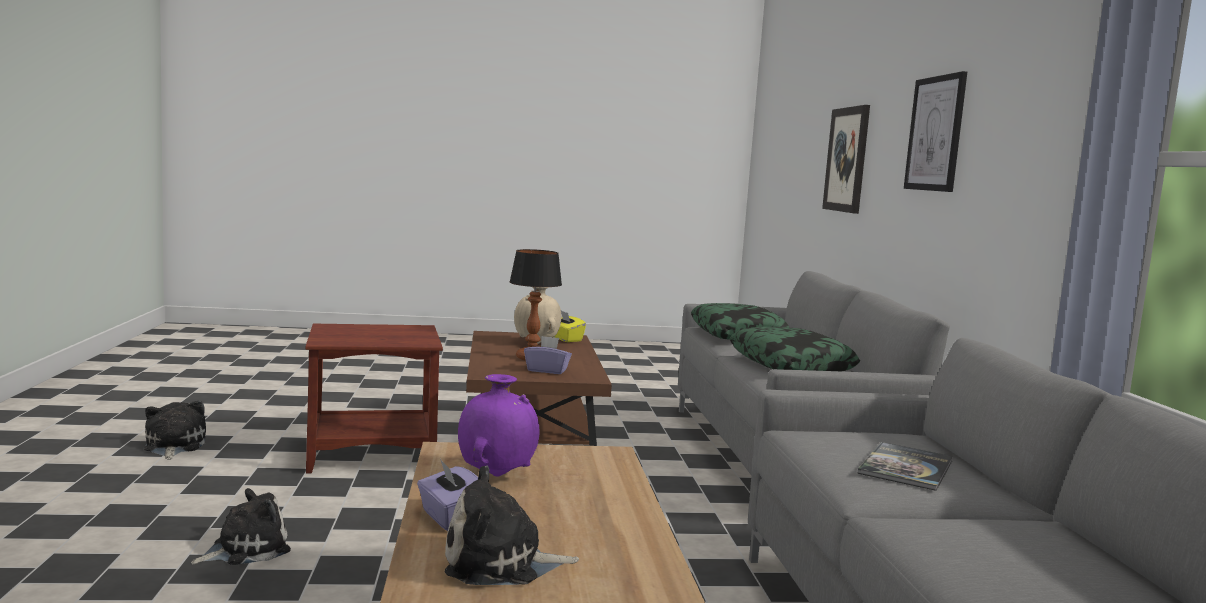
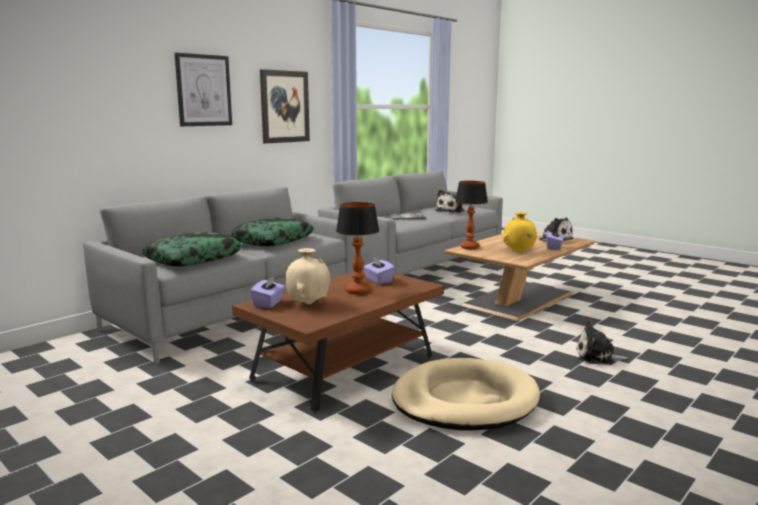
camera: 130 degrees left, 5 degrees up
(173, 446) = (632, 472): plush toy -> plush toy (451, 211)
(372, 454) = (464, 400): brown side table -> beige dog bed
(496, 475) = (518, 252): purple vase -> yellow vase
(565, 339) = (269, 303): yellow tissue box -> purple tissue box
(612, 465) = (469, 247): none -> table lamp
(847, 159) = (63, 106): picture -> picture (284, 106)

